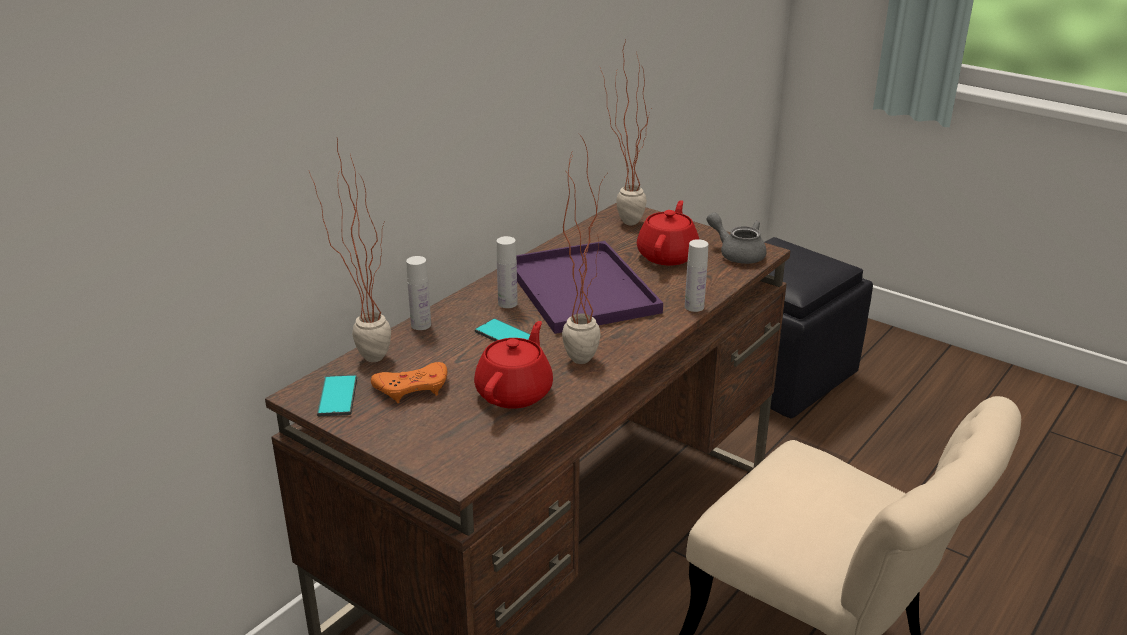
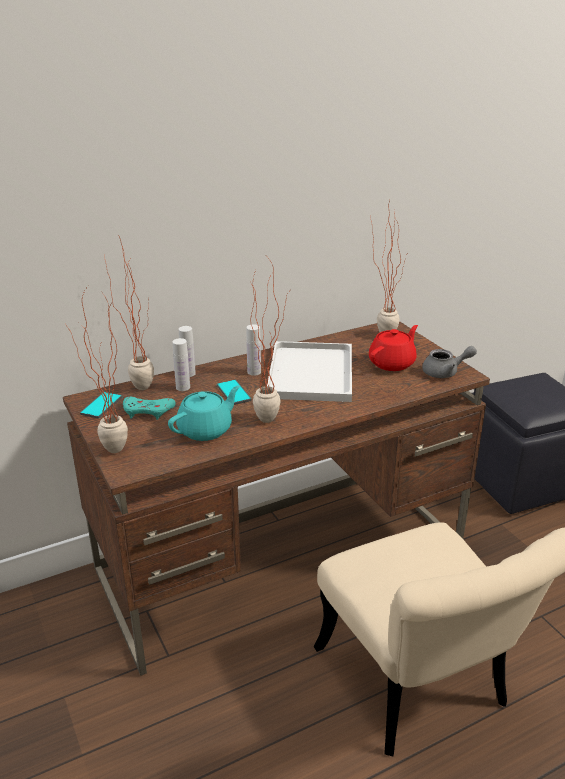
camera: 25 degrees right, 0 degrees up
(411, 458) = (108, 454): none -> potted plant
(412, 388) = (148, 411): orange game controller -> turquoise game controller
(515, 392) = (206, 430): red teapot -> turquoise teapot
(584, 290) = (312, 374): purple tray -> white tray
(694, 307) = (378, 402): white bottle -> white bottle (183, 387)
(737, 254) = (445, 372): grey teapot -> grey teapot turned 105 degrees clockwise

